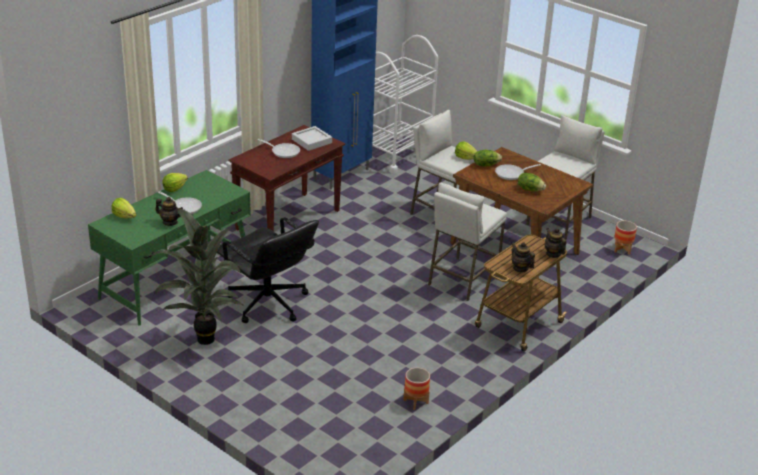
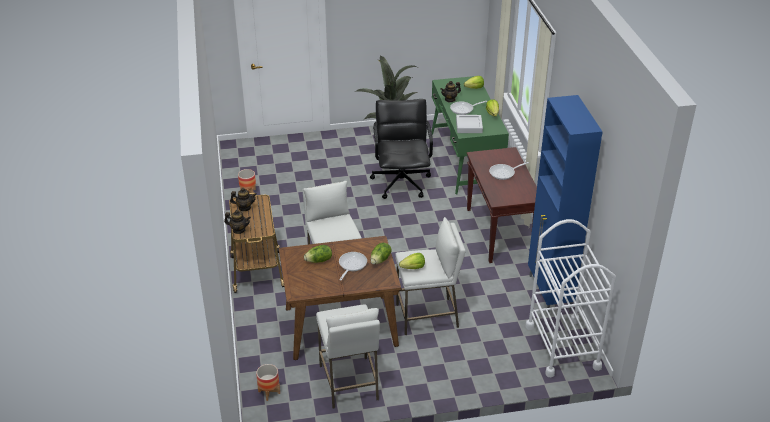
camera: 130 degrees right, 5 degrees up
(268, 304) = (402, 182): black office chair -> black office chair turned 90 degrees clockwise
(311, 141) = (509, 192): grey tray -> grey tray (469, 126)

